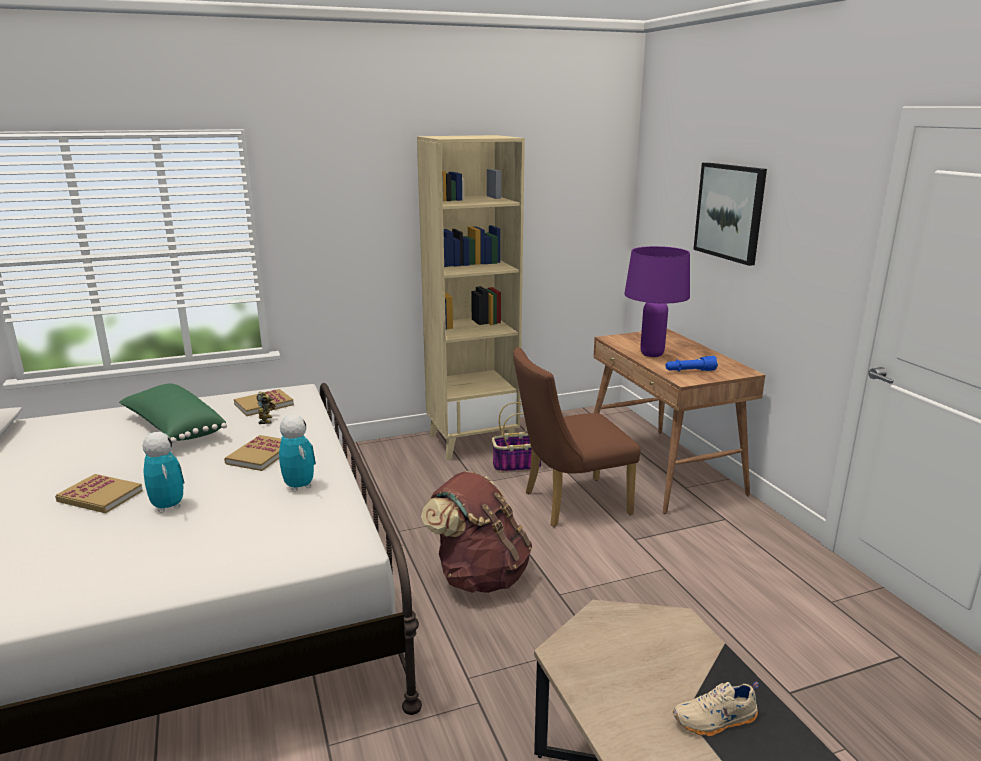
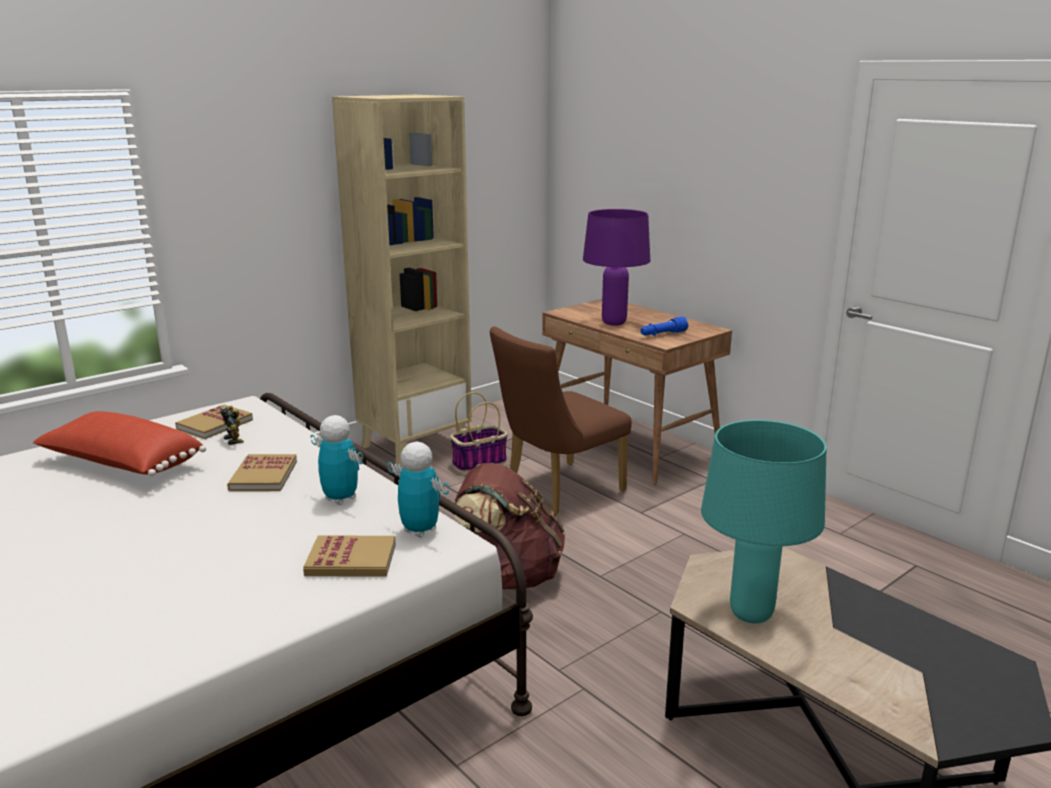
camera: 20 degrees left, 0 degrees up
(100, 496) = (98, 549): book -> book (351, 560)
(168, 506) = (200, 544): toy robot -> toy robot (420, 530)
(174, 428) = (122, 464): green pillow -> red pillow
(608, 678) = (752, 614): none -> turquoise table lamp
(715, 721) = (860, 626): beige shoe -> none
(730, 212) = (675, 169): picture -> none

